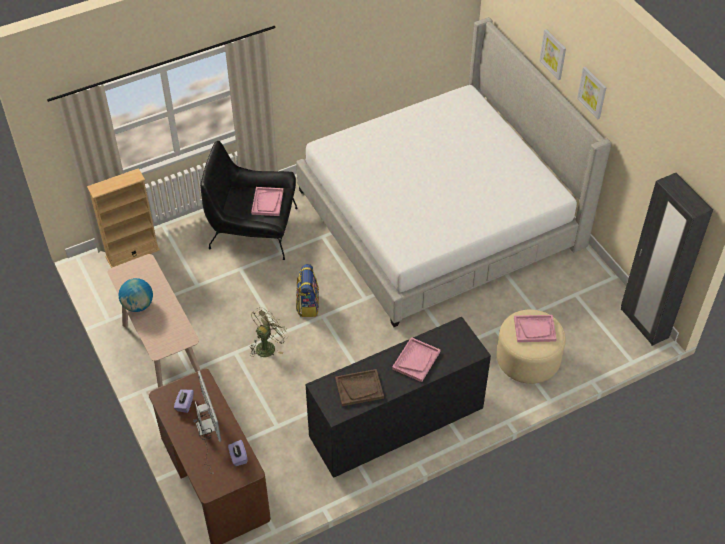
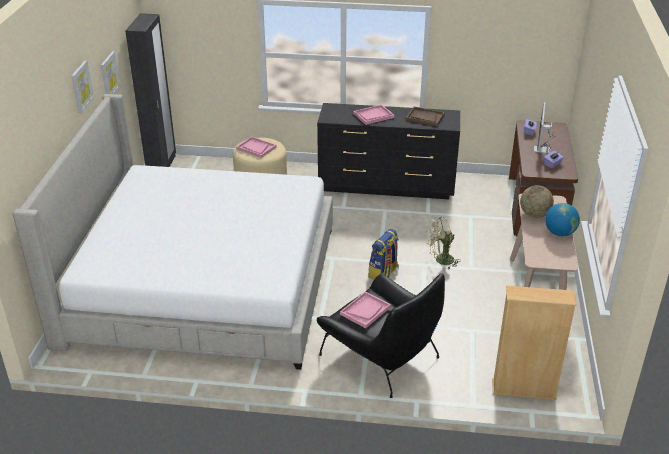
camera: 145 degrees left, 15 degrees down
(170, 318) = (534, 215): none -> globe
(553, 54) = (54, 119): picture -> picture (109, 75)

